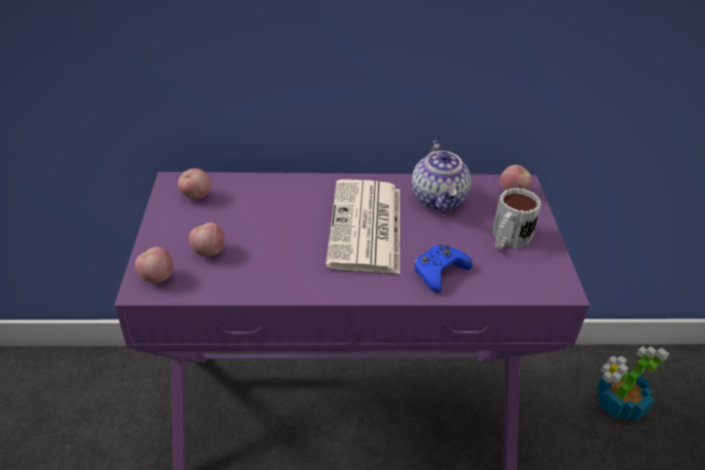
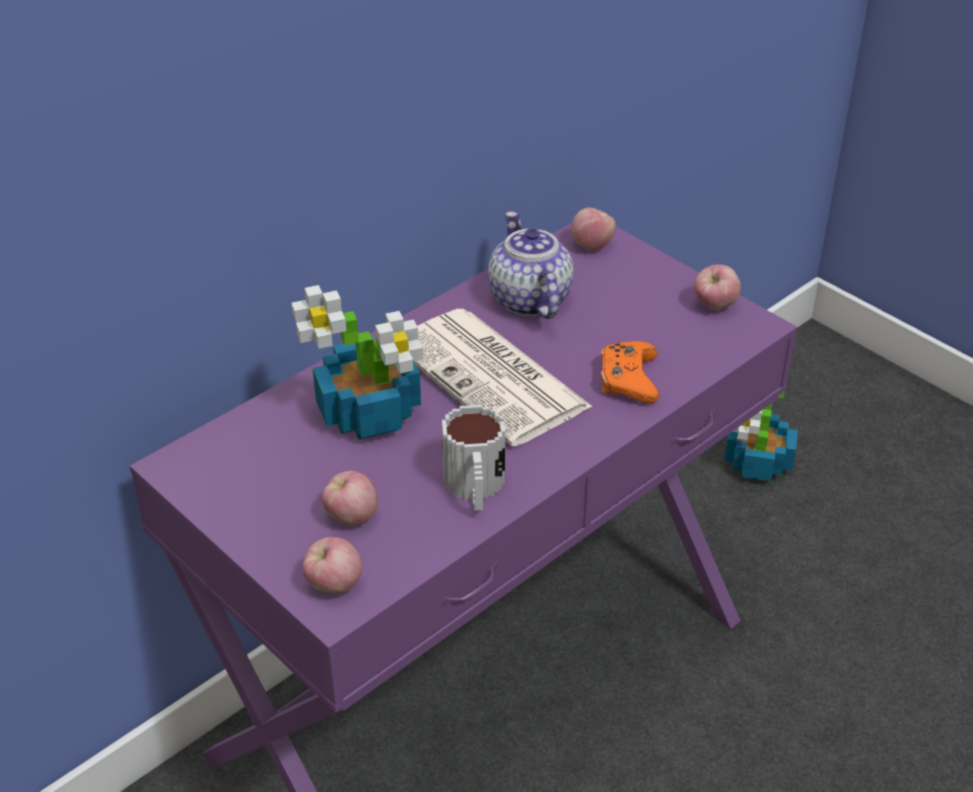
camera: 40 degrees left, 0 degrees up
(195, 196) = (234, 465): apple -> apple (715, 306)
(285, 209) = (371, 413): none -> potted plant
(439, 199) = (528, 299): teapot -> teapot turned 150 degrees counterclockwise
(439, 272) = (628, 379): blue game controller -> orange game controller
(507, 239) = (650, 303): mug -> mug (475, 488)

